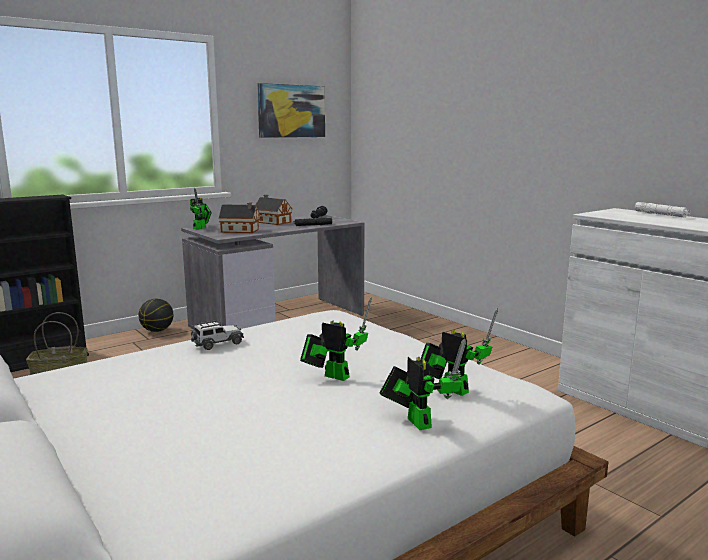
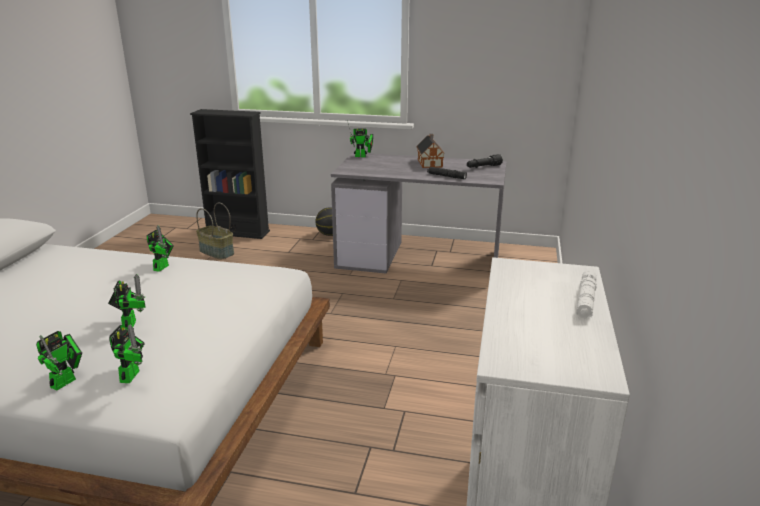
camera: 50 degrees right, 10 degrees up
(217, 344) = (162, 266): toy car -> toy robot
(241, 231) = (375, 168): toy house -> none
(291, 111) = (496, 44): picture -> none

